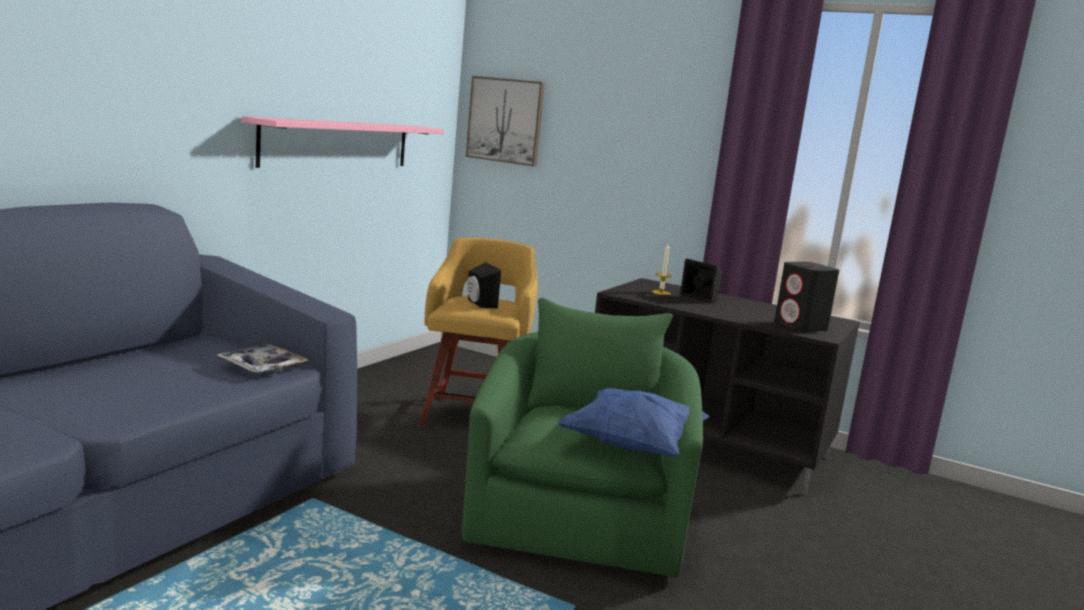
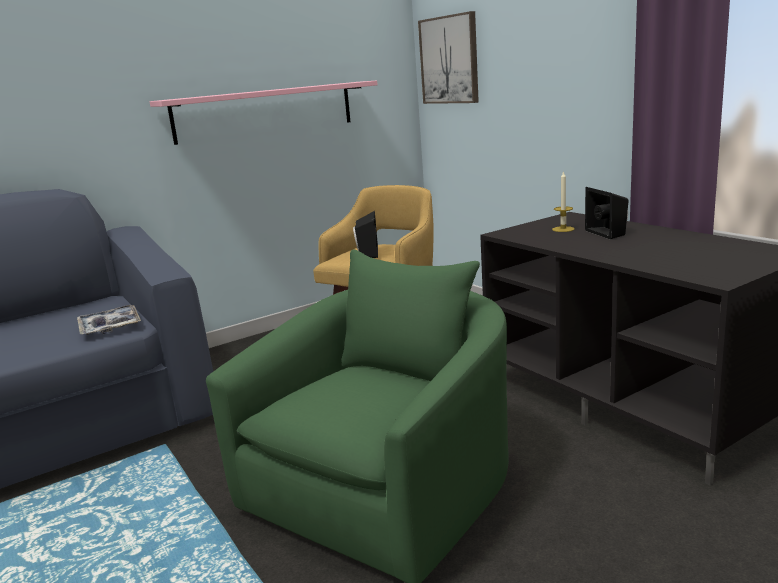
camera: 30 degrees right, 5 degrees up
(631, 446) = (371, 425): blue pillow -> none
(801, 327) = (701, 266): black speaker -> none

